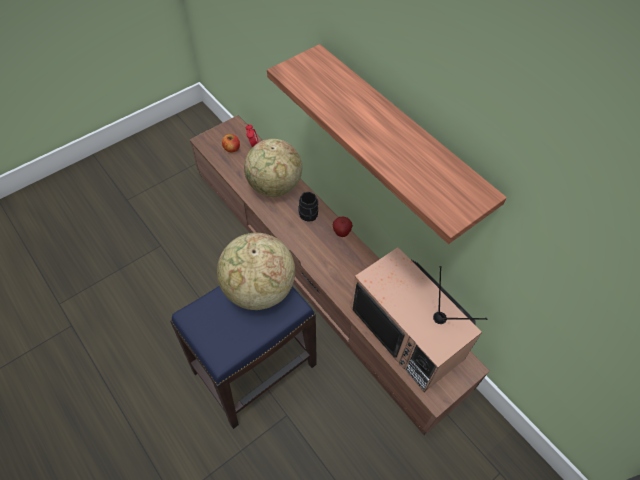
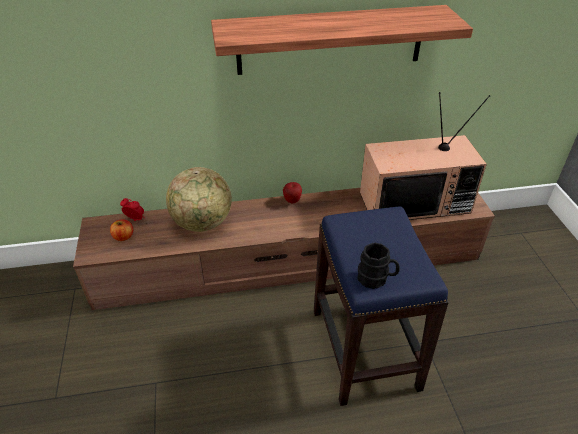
camera: 60 degrees left, 15 degrees down
(258, 289) = (363, 229): globe -> none
(308, 216) = (257, 214): black mug -> black mug (376, 279)

